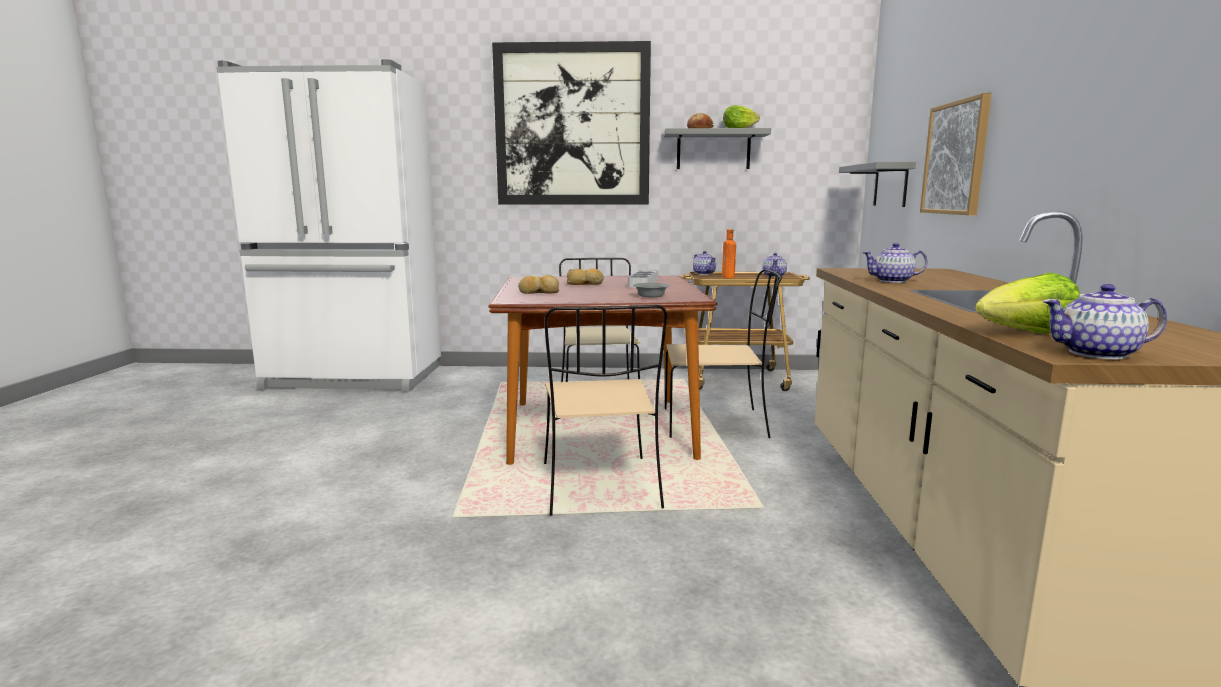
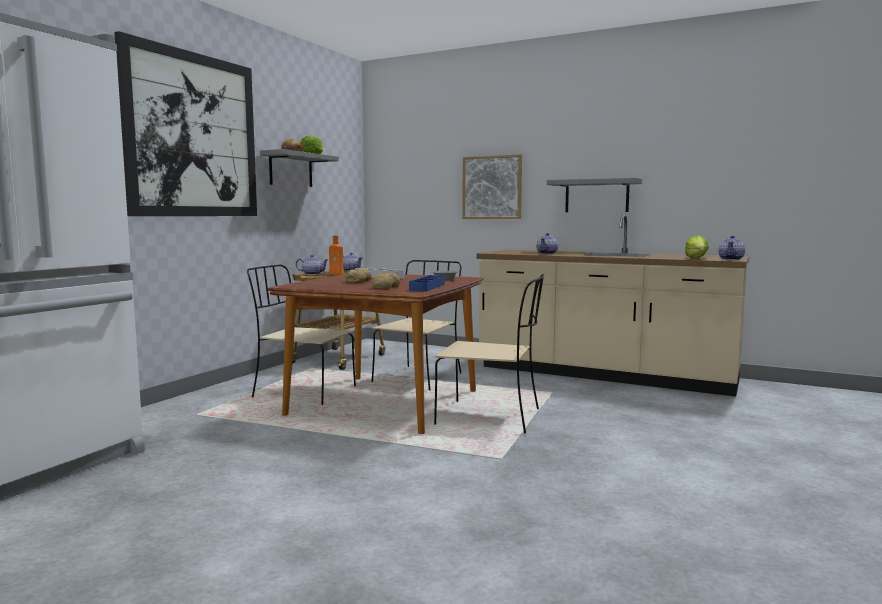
camera: 65 degrees left, 5 degrees down
(559, 299) = (427, 287): none -> blue tray
(890, 185) = (410, 202): grey shelf -> grey shelf (596, 196)

